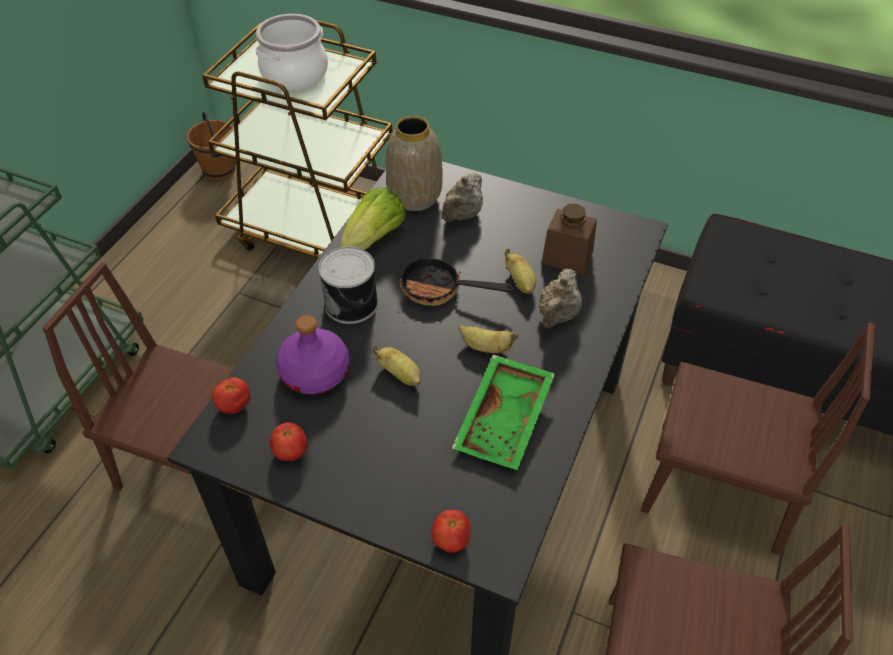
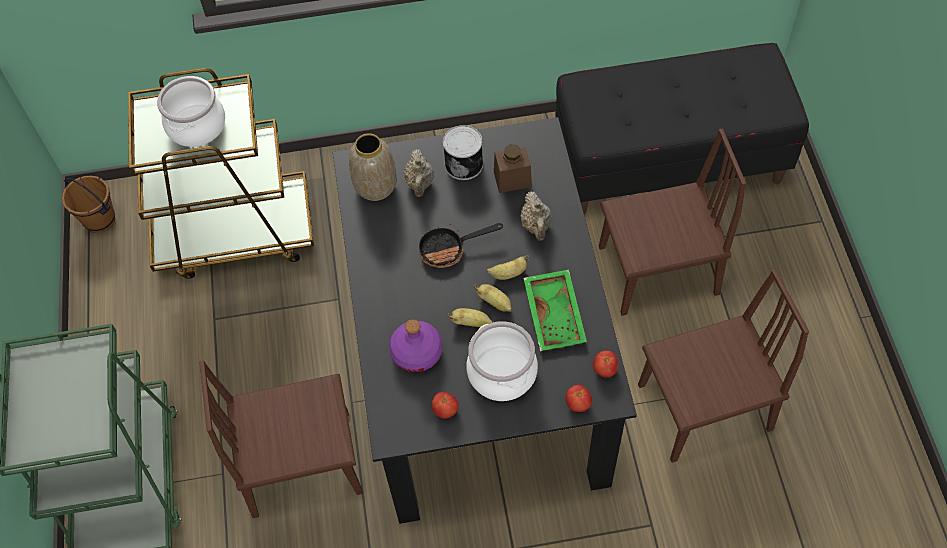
camera: 30 degrees left, 10 degrees up
(234, 405) = (385, 403): tomato -> tomato (605, 369)
(352, 303) = (400, 291): can -> can (464, 163)
(374, 238) = (374, 235): lettuce -> none
(388, 448) = (501, 373): none -> cooking pot
(520, 282) = (496, 215): banana -> banana (495, 303)

